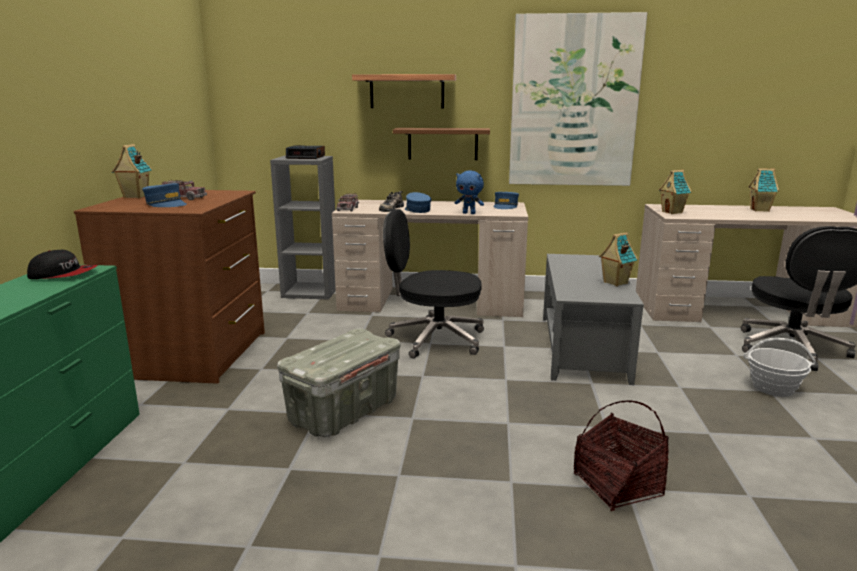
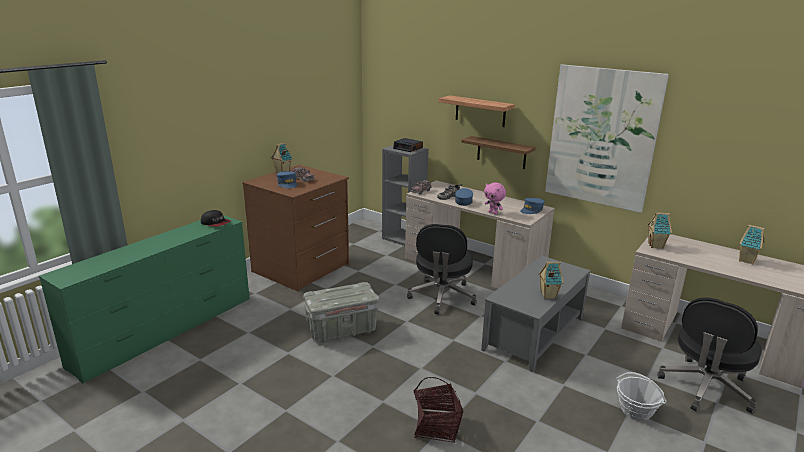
camera: 30 degrees right, 5 degrees up
(434, 339) = (442, 297): black office chair -> black office chair turned 120 degrees counterclockwise
(469, 213) = (493, 213): blue plush toy -> pink plush toy

